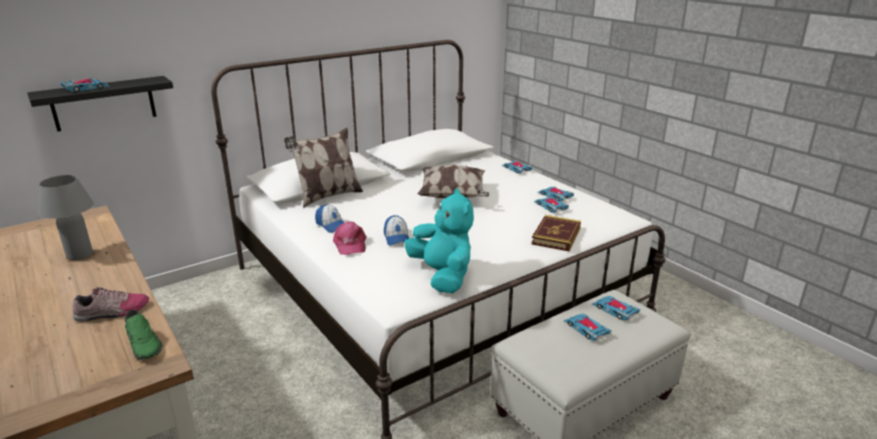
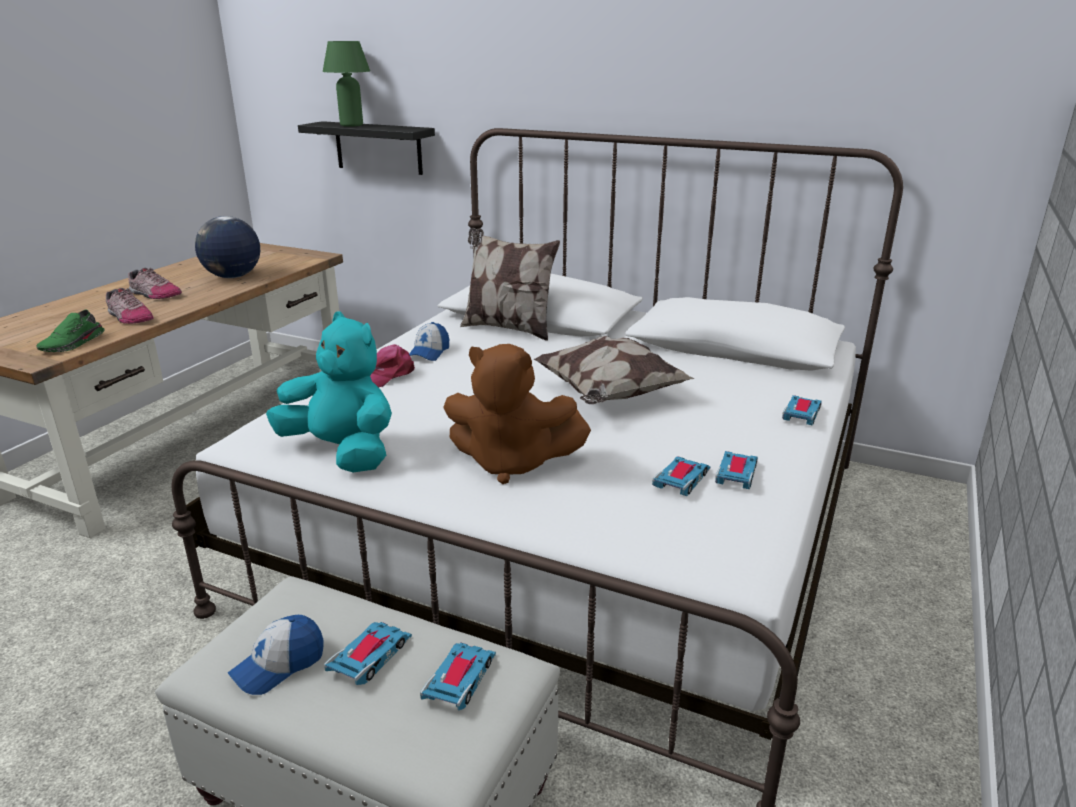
camera: 60 degrees right, 0 degrees up
(61, 295) = (154, 295): none -> shoe
(80, 255) = (232, 277): grey table lamp -> globe
(86, 88) = (351, 125): toy car -> green table lamp
(396, 238) = (430, 395): cap -> cap (279, 665)
(442, 276) = (342, 452): turquoise plush toy -> turquoise plush toy turned 90 degrees counterclockwise
(501, 236) = (511, 463): none -> brown plush toy
(556, 236) = (563, 511): book -> none

